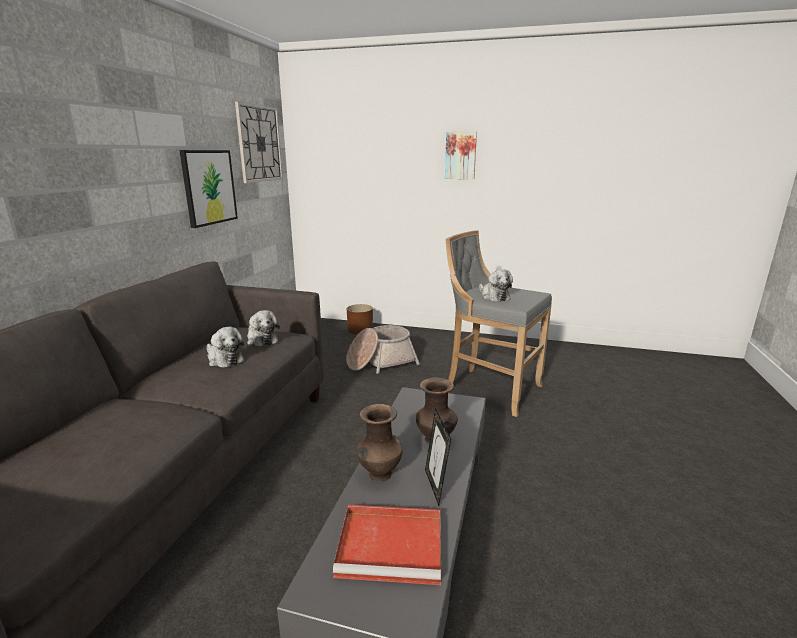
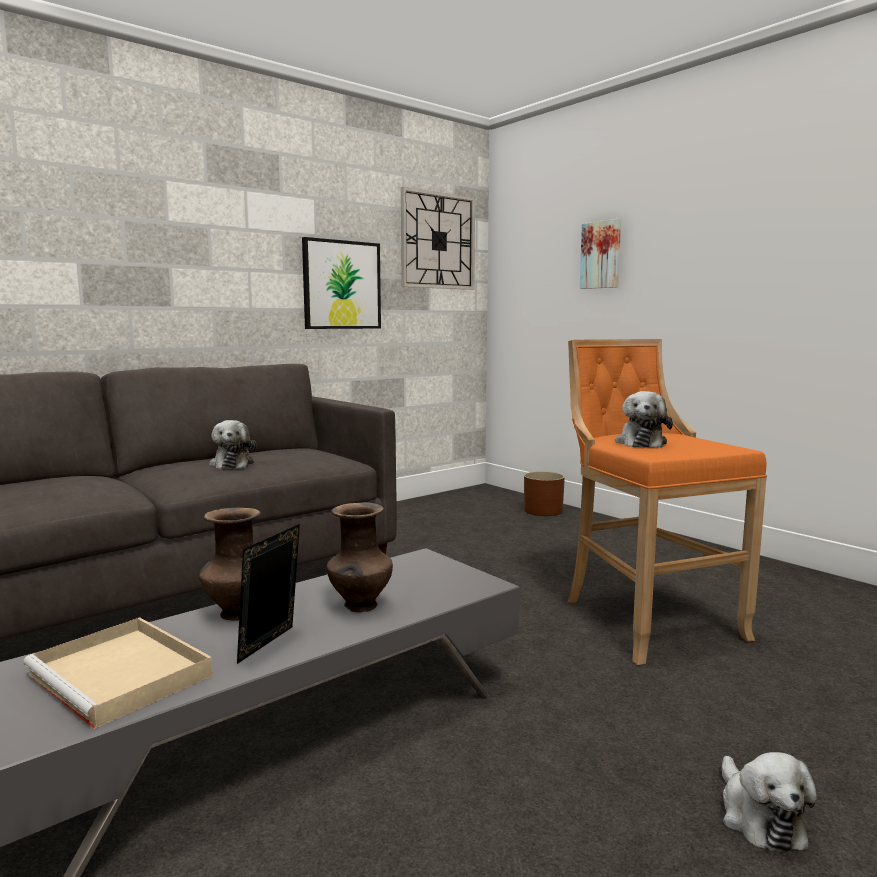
camera: 35 degrees right, 10 degrees down
(261, 339) = (301, 457): plush toy -> plush toy (759, 817)
(380, 362) = (519, 549): basket -> none
(393, 546) = (123, 676): red tray -> beige tray
(460, 155) = (710, 237): picture -> picture (601, 255)
(489, 389) = (644, 618): grey stool -> orange stool

